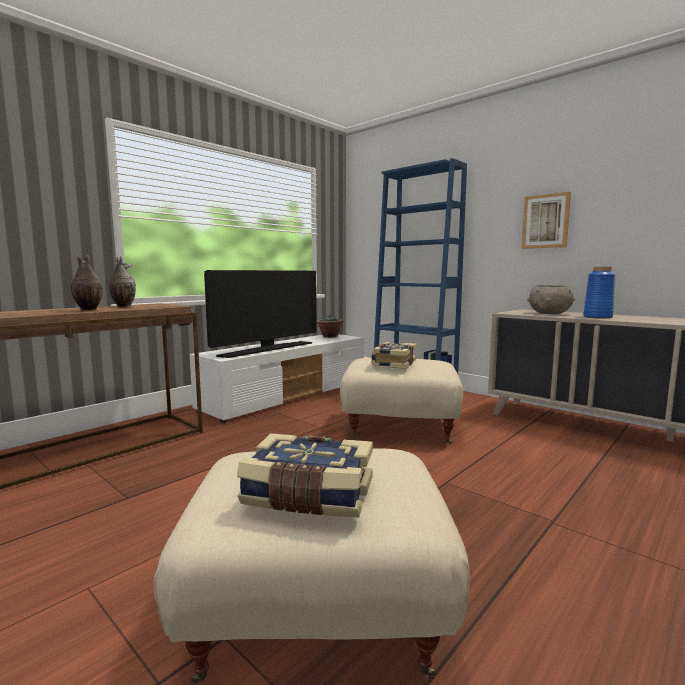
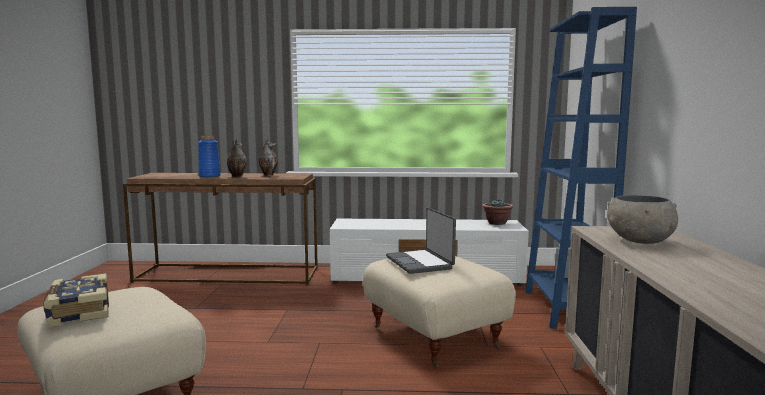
camera: 50 degrees right, 0 degrees up
(267, 349) = (393, 226): television -> none
(393, 364) = (420, 263): book -> laptop
(546, 221) = (702, 92): picture -> none
(598, 317) = (662, 260): blue vase -> blue vase (209, 176)

